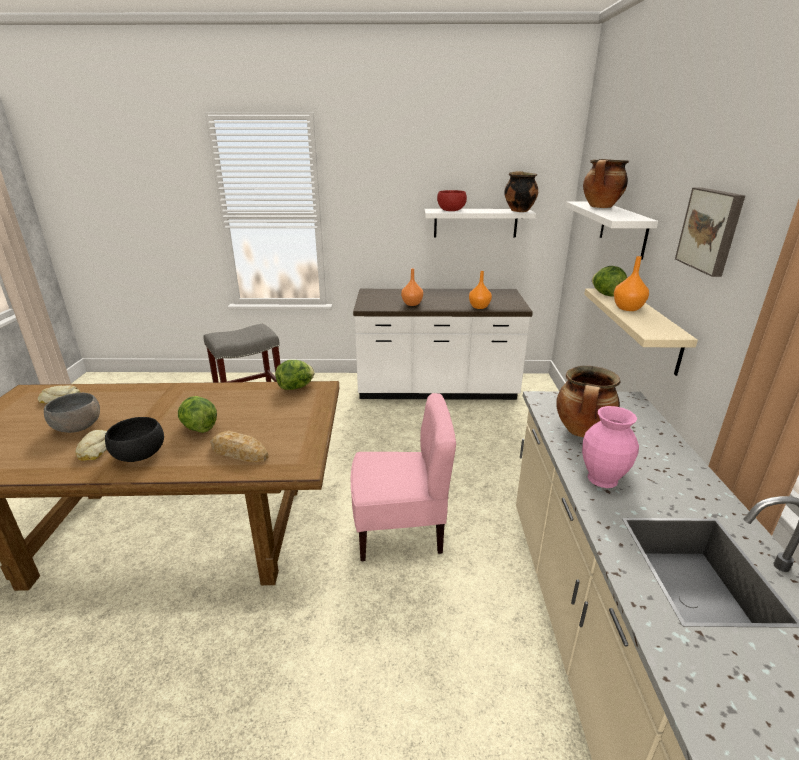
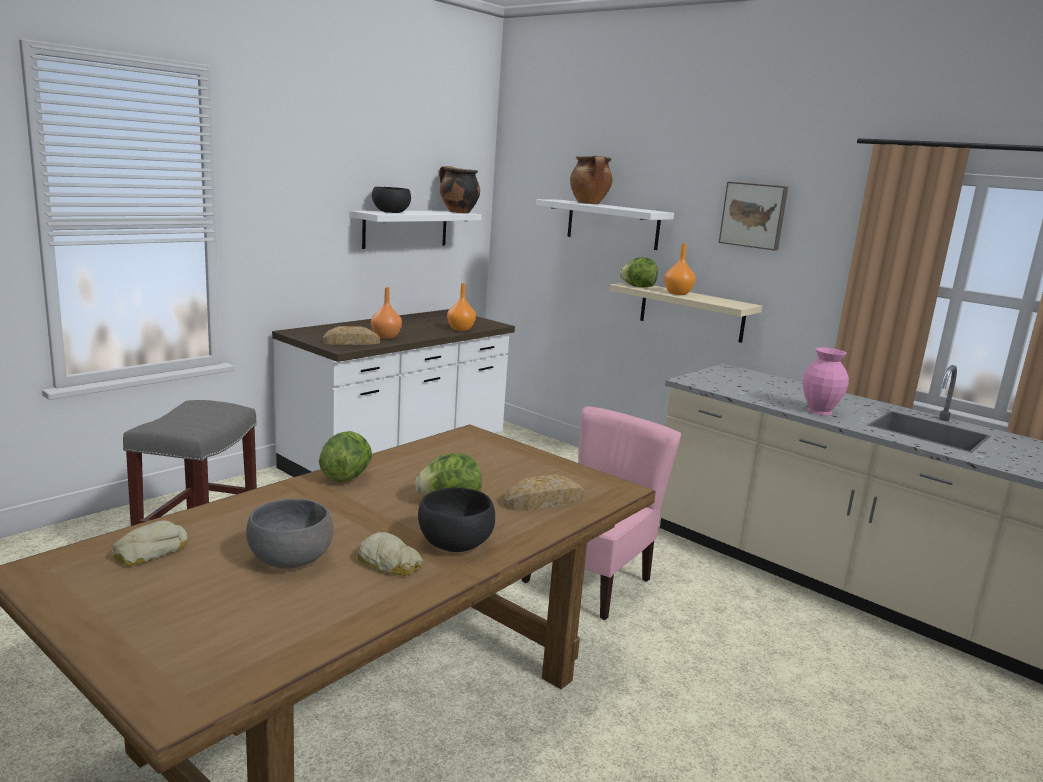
camera: 50 degrees left, 10 degrees down
(296, 387) = (445, 440): lettuce -> lettuce (346, 477)
(380, 304) = (351, 342): none -> bread
(451, 210) = (391, 212): red bowl -> black bowl
(582, 431) = (754, 392): cooking pot -> none

